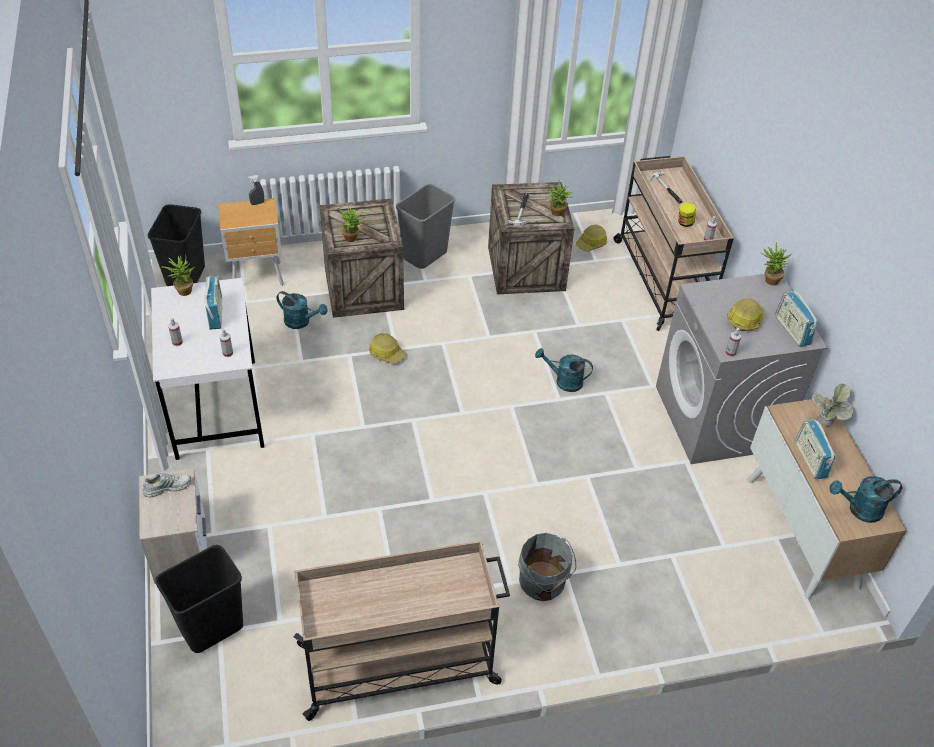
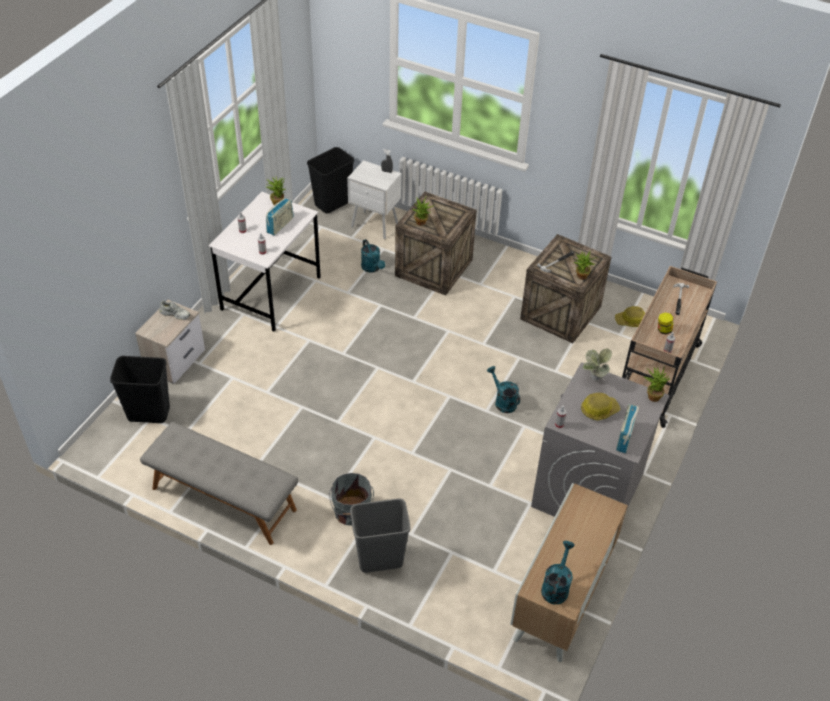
camera: 40 degrees right, 0 degrees up
(258, 277) = (375, 226): brown nightstand -> white nightstand
(387, 353) = (405, 317): hard hat -> none
(400, 664) = (223, 499): beige cart -> grey bench
(425, 256) = (498, 268): grey trash can -> grey trash can (379, 559)
(810, 460) = (561, 534): radio -> none
(824, 425) = (600, 520): potted plant -> potted plant (593, 380)
(859, 510) = (556, 586): turquoise watering can -> turquoise watering can turned 75 degrees clockwise

